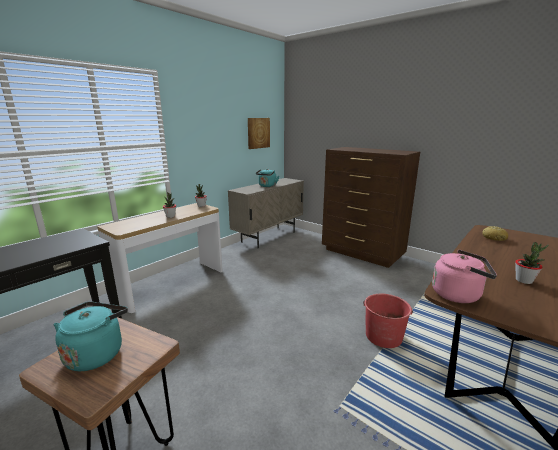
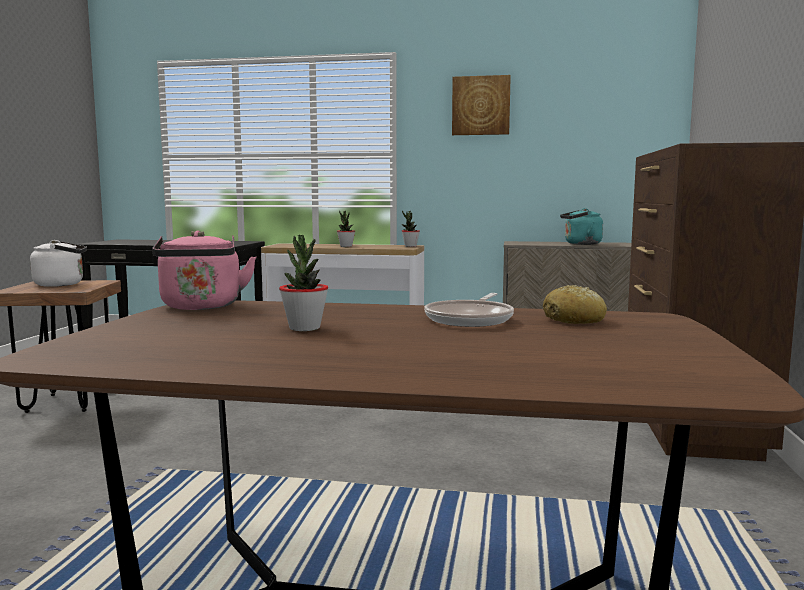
camera: 60 degrees right, 10 degrees down
(96, 353) = (62, 284): turquoise kettle -> white kettle
(258, 133) = (600, 142): picture -> picture (481, 106)
(383, 336) = (364, 478): red bucket -> none
(494, 250) = (471, 319): none -> frying pan

